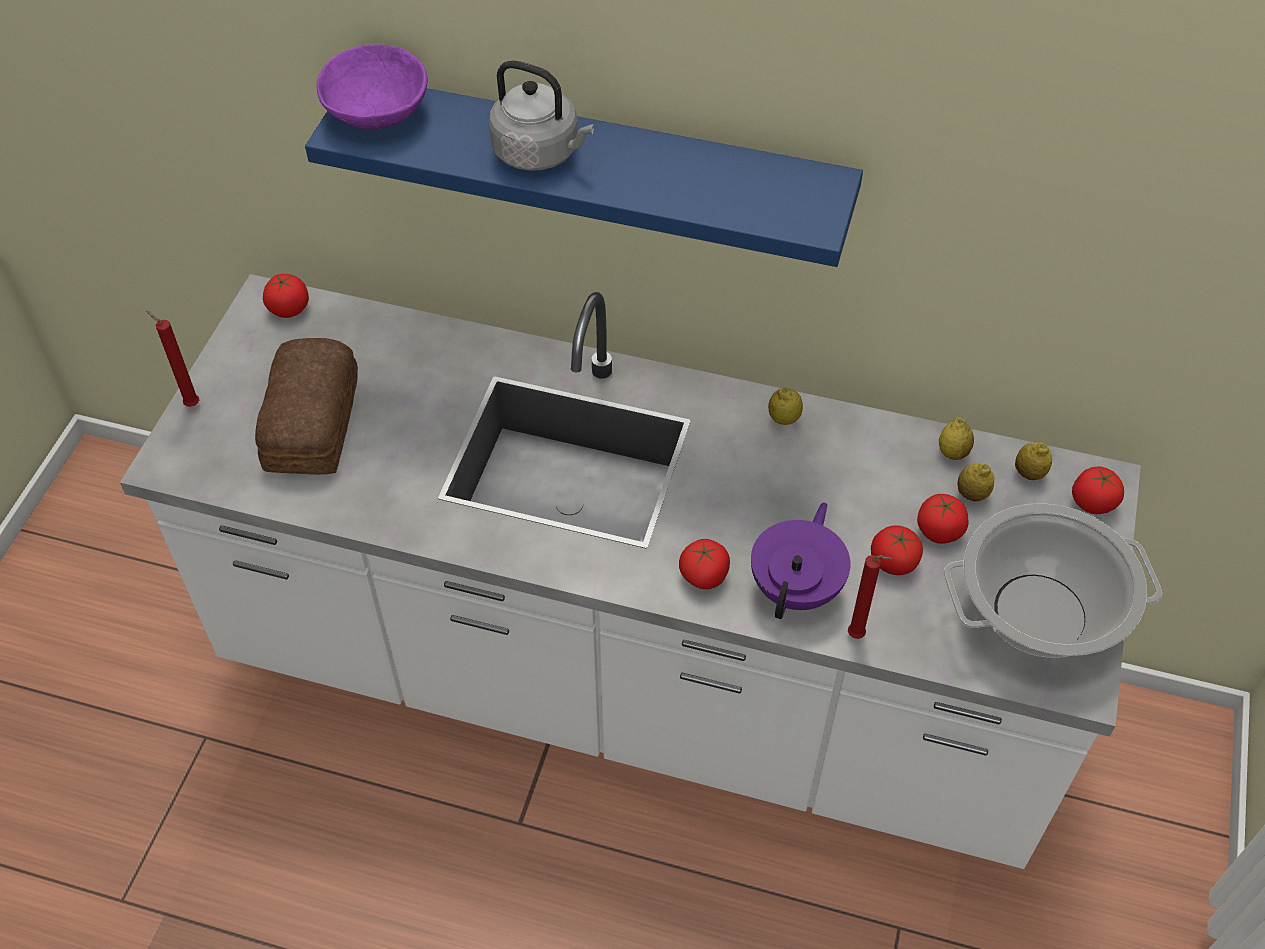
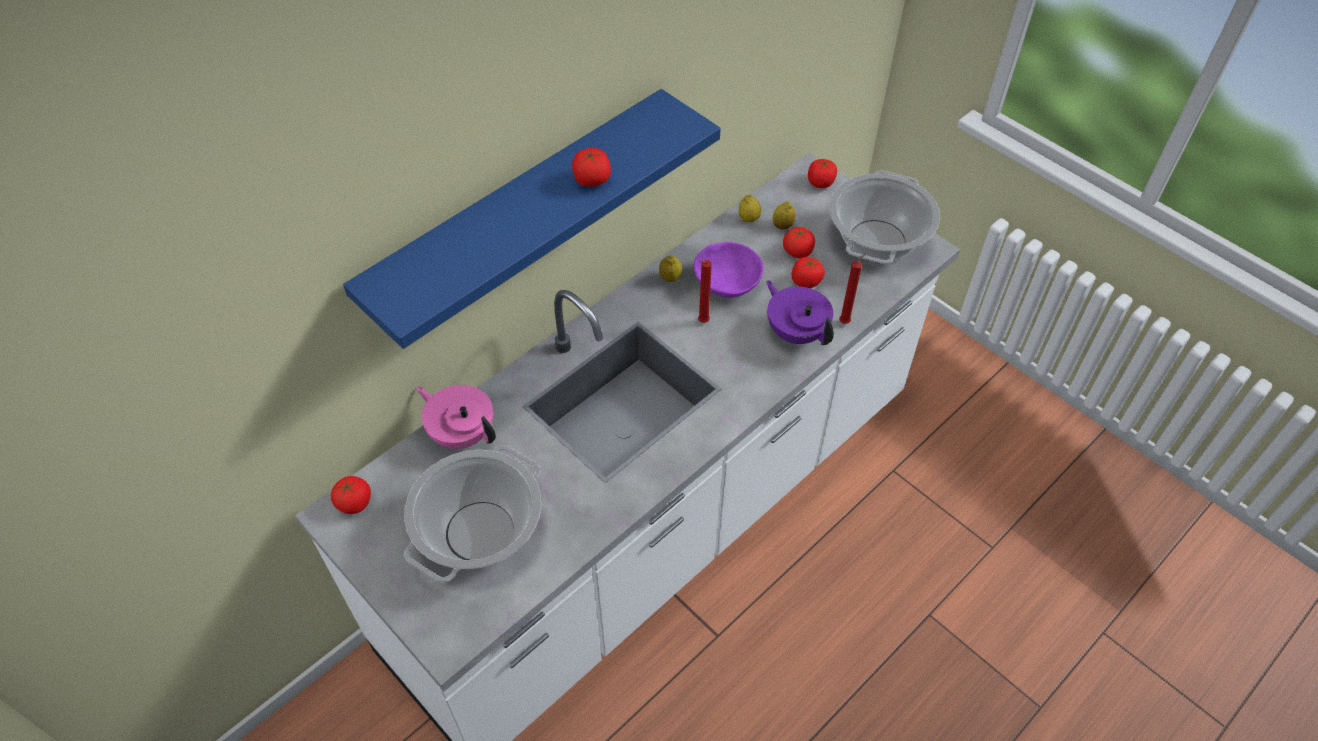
camera: 60 degrees left, 0 degrees up
(190, 404) = (399, 606): red candle -> red candle (701, 322)
(309, 423) = (480, 533): bread -> cooking pot
(377, 111) = (400, 284): purple bowl -> purple bowl (726, 283)
(425, 345) = (462, 433): none -> pink teapot
(540, 153) = (522, 218): grey kettle -> none
(704, 575) = (760, 370): tomato -> tomato (592, 180)
(1029, 473) = (784, 196): lemon -> none

